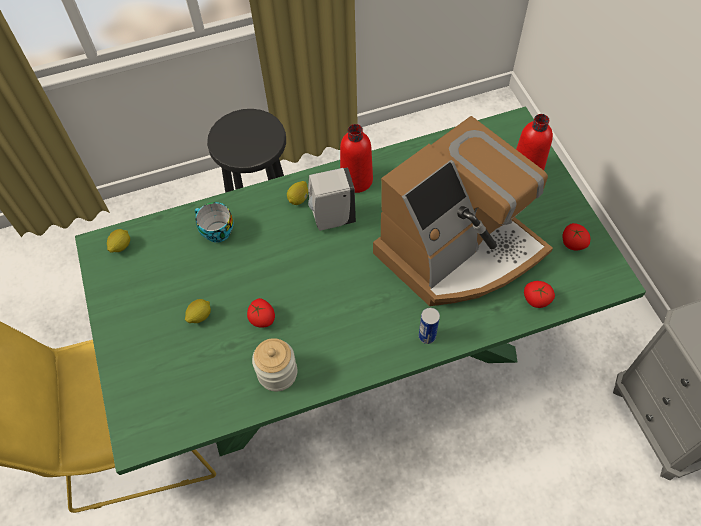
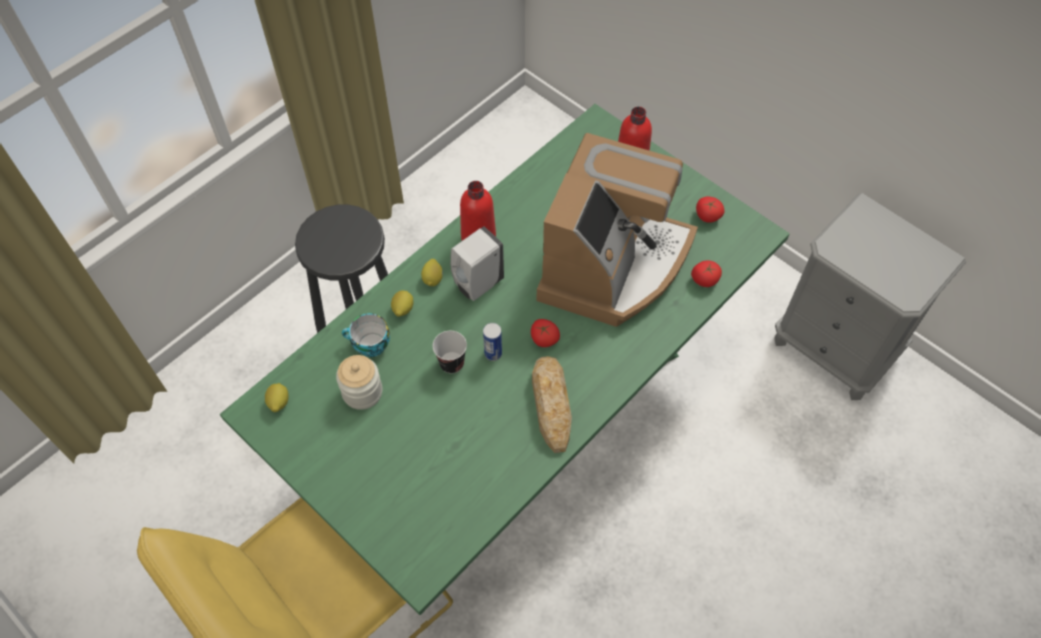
camera: 30 degrees left, 0 degrees up
(199, 316) = (406, 433): lemon -> lemon (402, 309)
(262, 318) = (469, 407): tomato -> tomato (544, 339)
(271, 275) = (451, 363): none -> cup
(277, 373) = (515, 450): jar -> jar (362, 392)
(331, 349) = (551, 405): none -> bread
(427, 336) = (630, 354): can -> can (493, 354)

